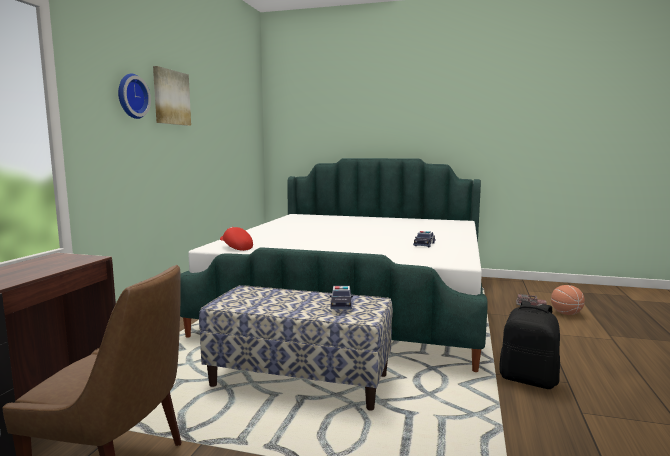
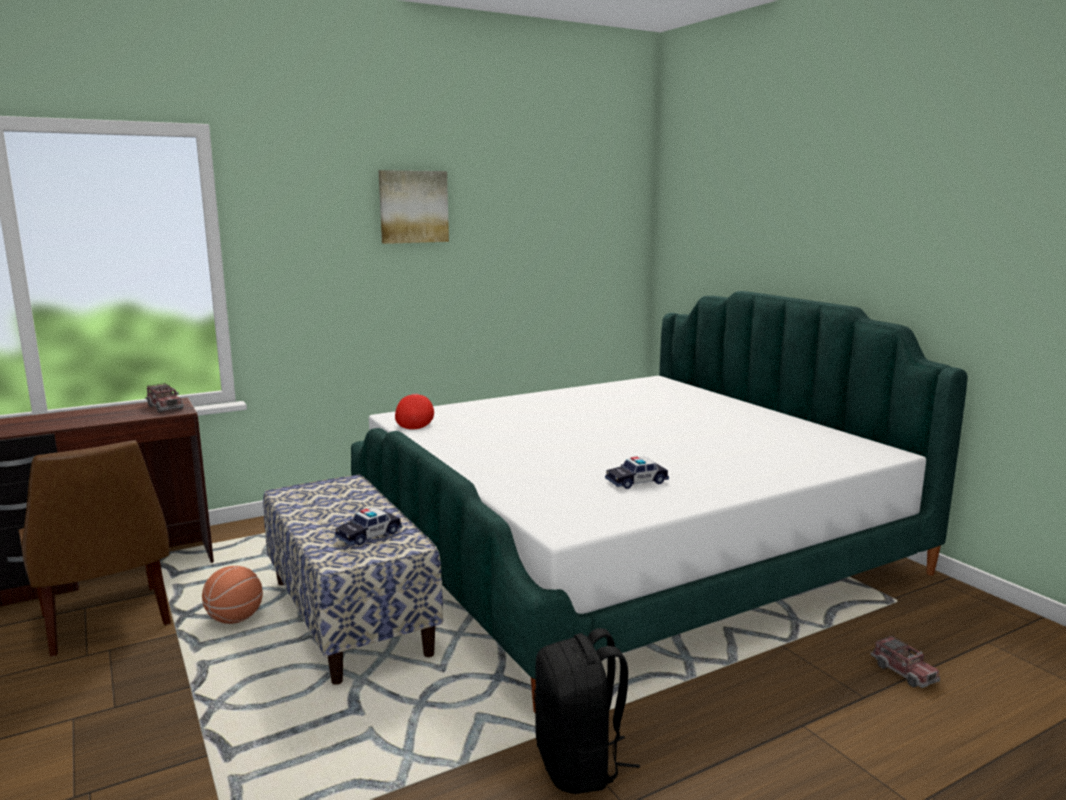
camera: 45 degrees right, 5 degrees up
(63, 259) = (165, 407): none -> toy truck
(131, 96) = (335, 215): wall clock -> none
(566, 313) = (949, 716): basketball -> basketball (235, 619)

